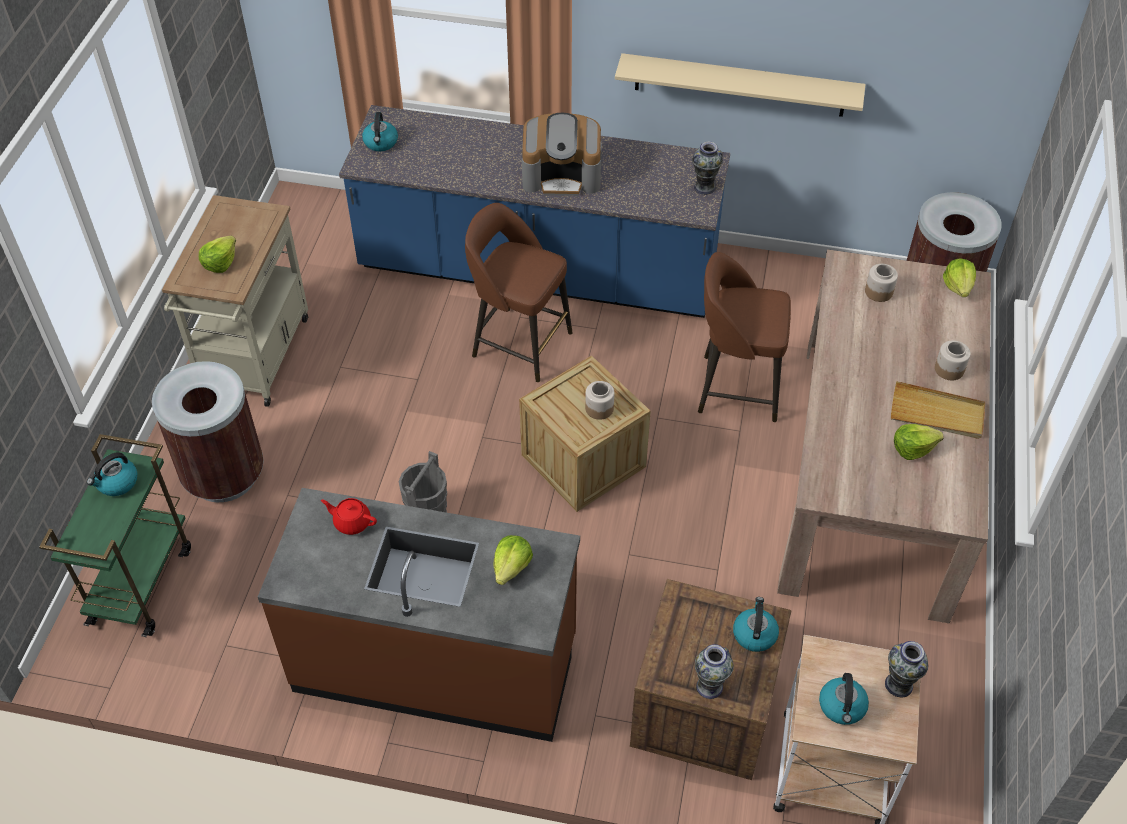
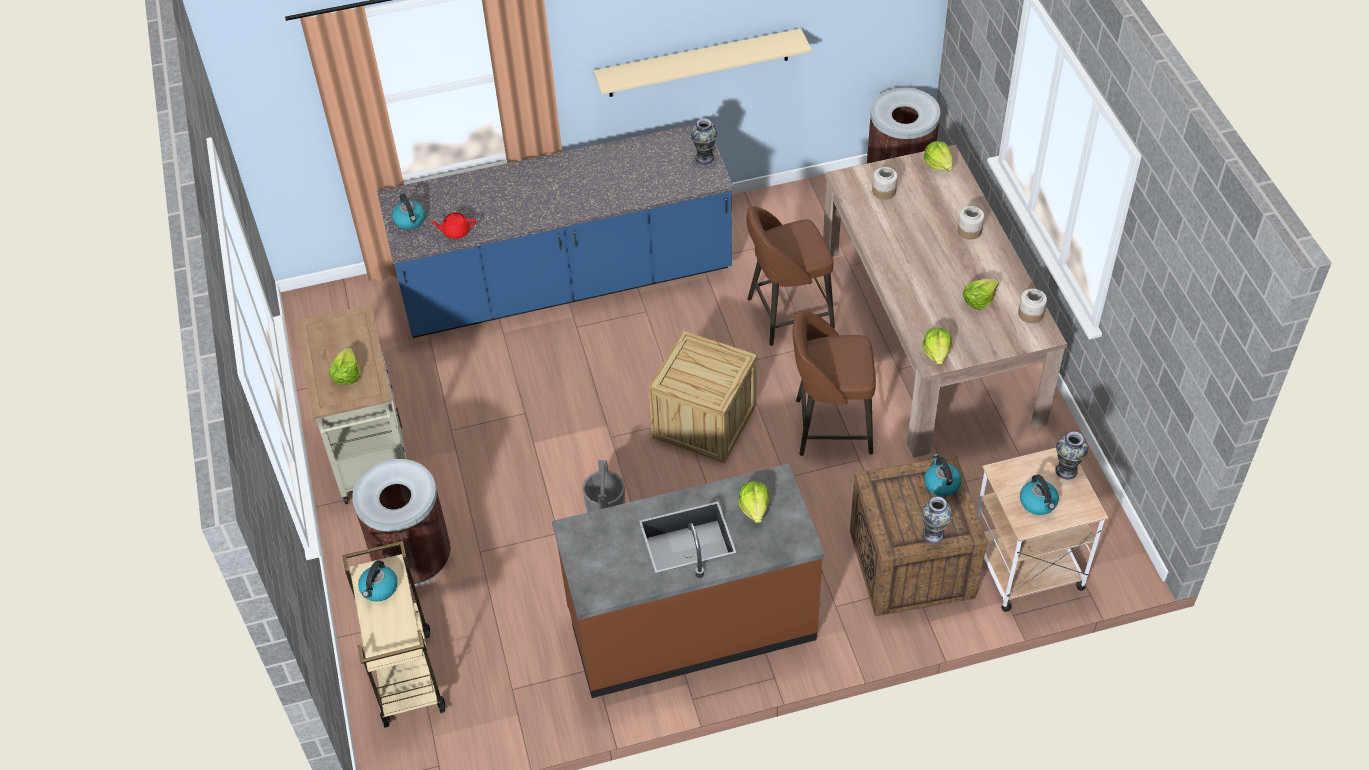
camera: 25 degrees left, 0 degrees up
(143, 582) = (406, 674): green cart -> beige cart
(351, 522) = (610, 529): red teapot -> red teapot (456, 231)
(519, 343) = (590, 349): brown stool -> brown stool (830, 426)
(562, 175) = (584, 191): coffee machine -> none
(599, 408) = (715, 369): jar -> jar (1030, 313)
(828, 486) = (937, 353): none -> lettuce
(937, 414) = (980, 267): beige tray -> none

